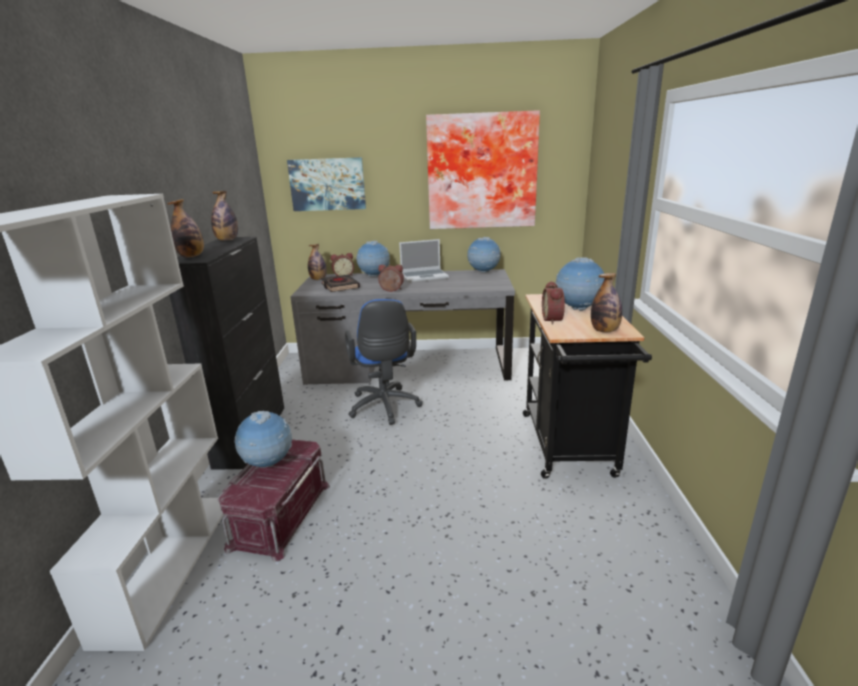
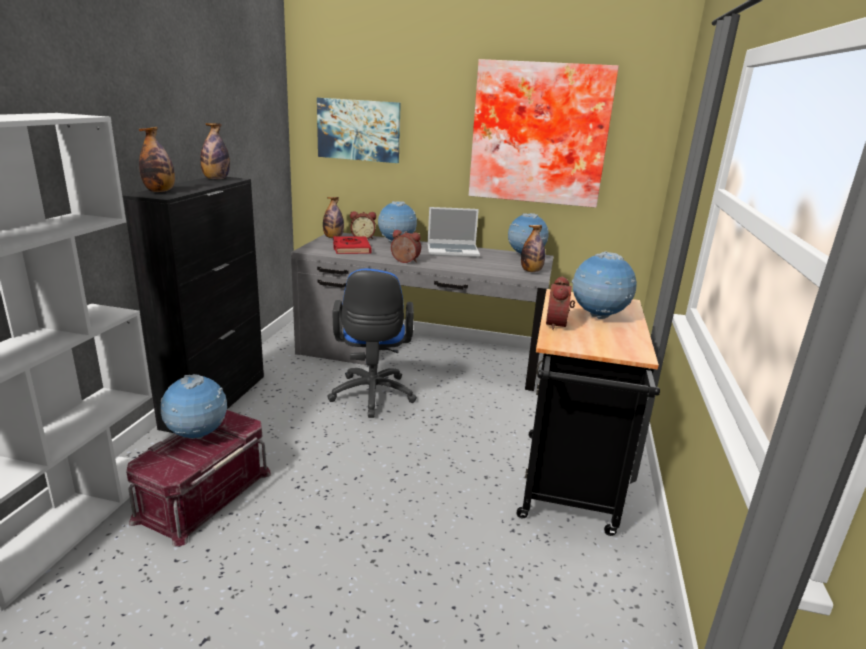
camera: 10 degrees right, 0 degrees up
(340, 286) = (351, 249): black book -> red book
(604, 330) = (612, 348): bottle -> bottle (531, 271)

